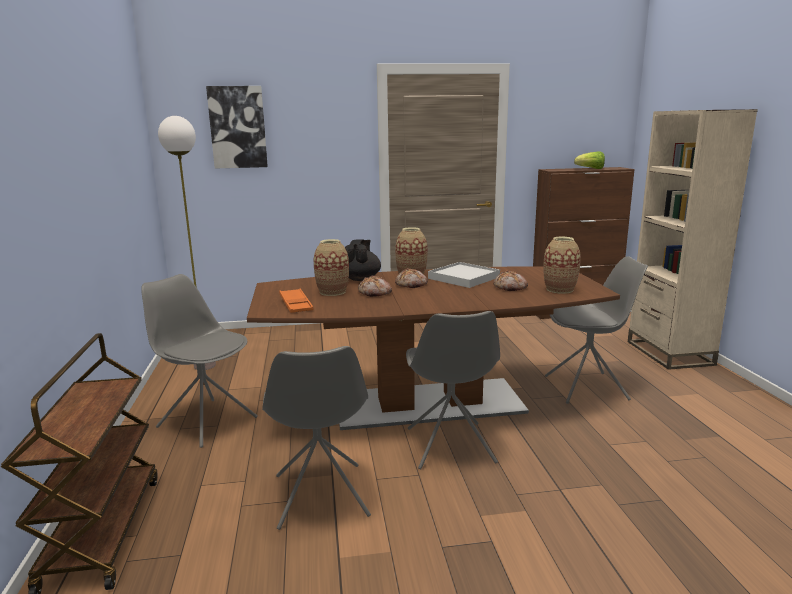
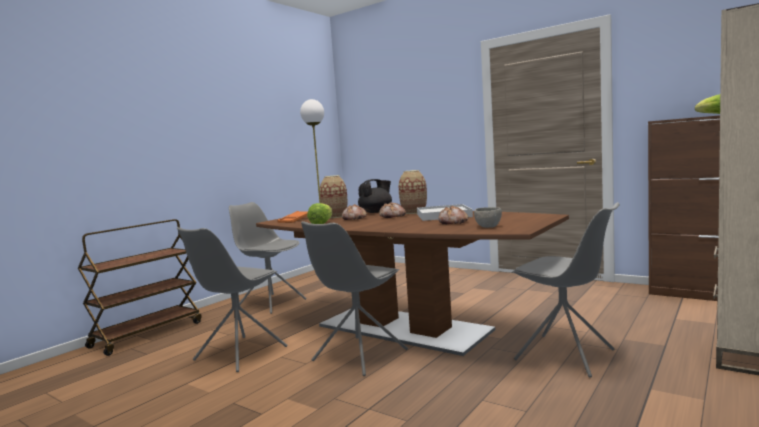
camera: 45 degrees right, 10 degrees down
(206, 421) = (271, 303): grey chair -> grey chair turned 45 degrees counterclockwise
(238, 127) = (385, 107): picture -> none
(363, 306) = (321, 223): none -> lettuce
(559, 289) = (487, 226): vase -> grey bowl

